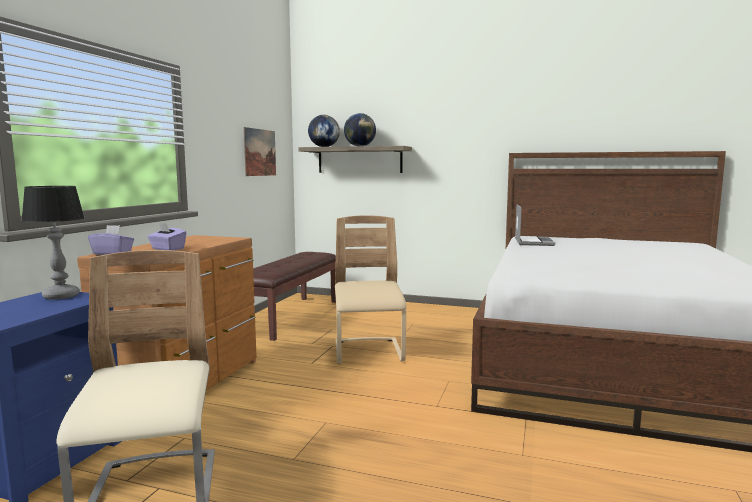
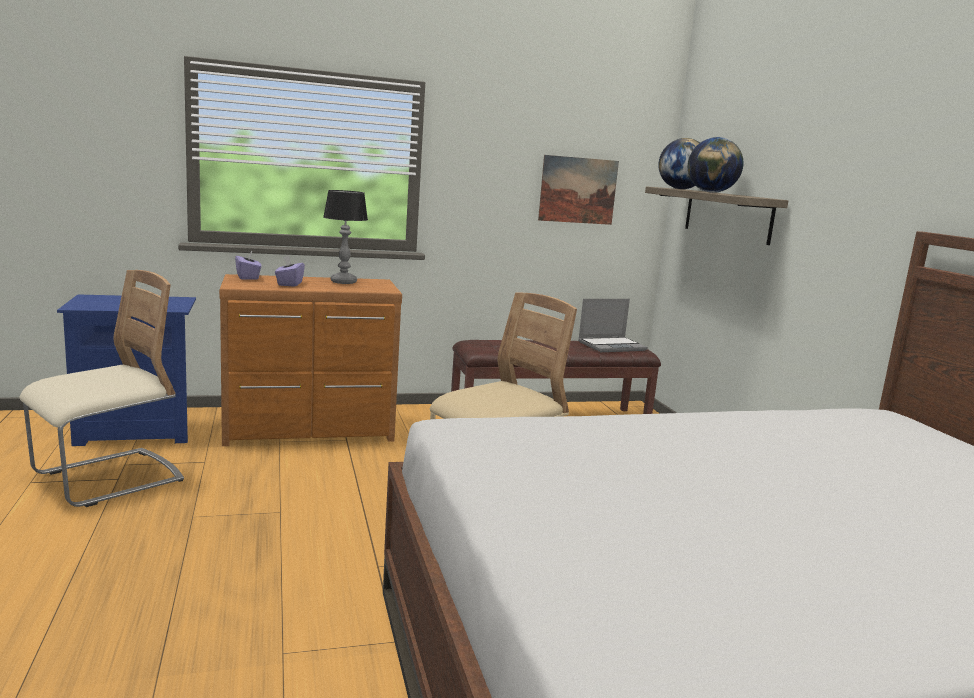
camera: 55 degrees right, 5 degrees up
(61, 296) = (172, 302): table lamp -> table lamp (344, 282)
(532, 242) = (814, 421): laptop -> laptop (612, 346)

